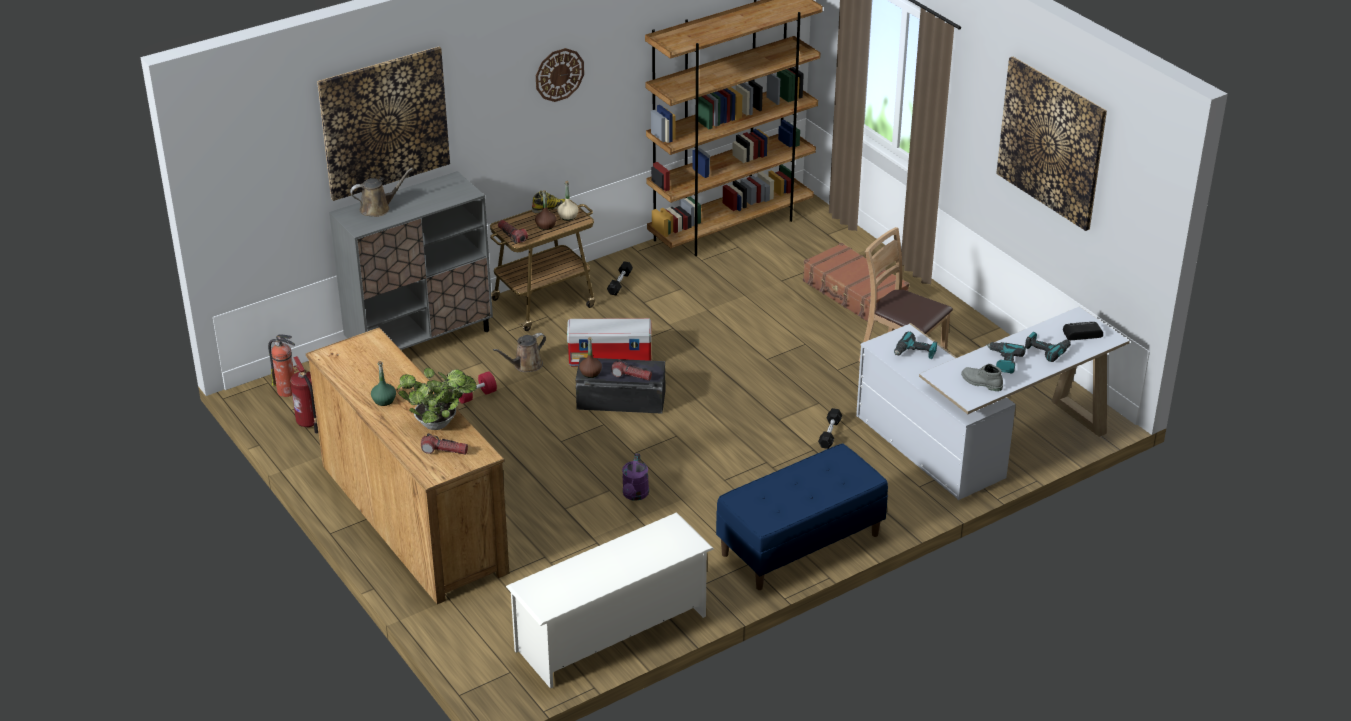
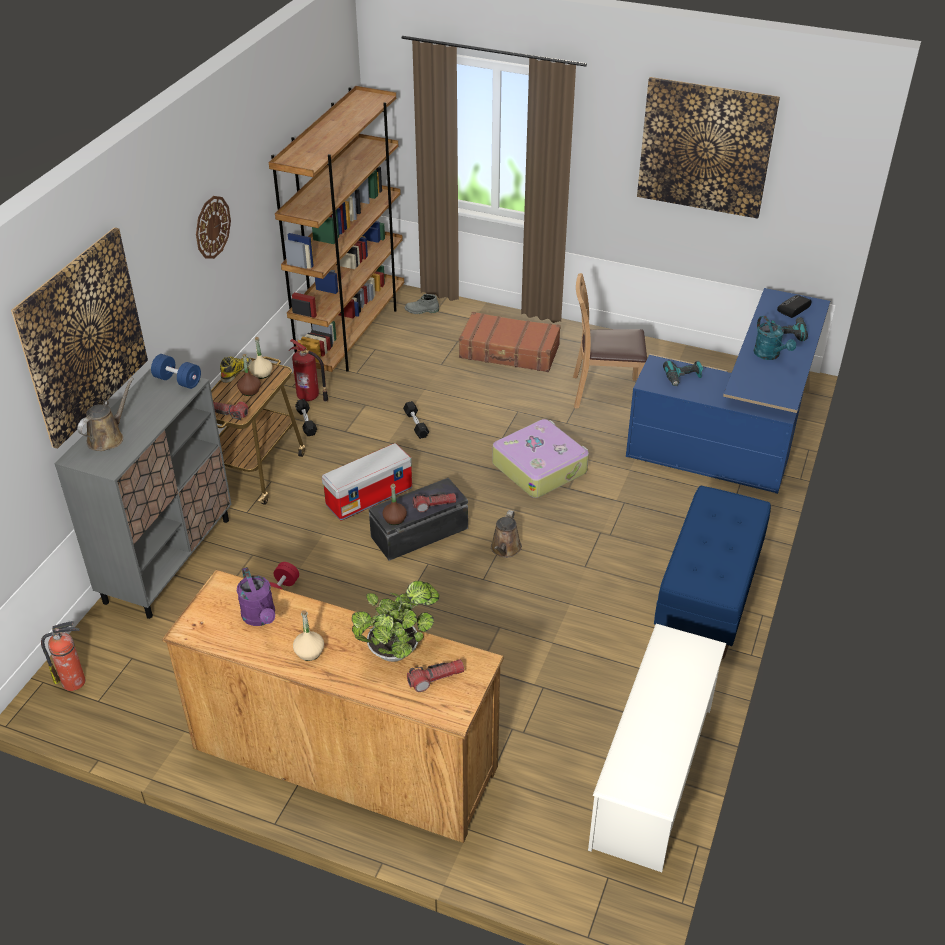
camera: 35 degrees left, 5 degrees up
(309, 423) = (132, 706): fire extinguisher -> fire extinguisher (309, 397)
(384, 400) = (309, 652): green bottle -> beige bottle
(462, 188) = (178, 381): none -> blue dumbbell
(525, 365) = (298, 539): brown watering can -> brown watering can (505, 549)
(635, 495) = (527, 621): purple watering can -> purple watering can (260, 618)
(773, 394) = (540, 467): none -> suitcase
(830, 433) = (621, 482): black dumbbell -> black dumbbell (416, 424)
(981, 383) = (777, 381): grey boot -> grey boot (421, 311)
(982, 442) = (737, 435): white desk -> blue desk
(1003, 361) = (770, 355): power drill -> turquoise watering can

